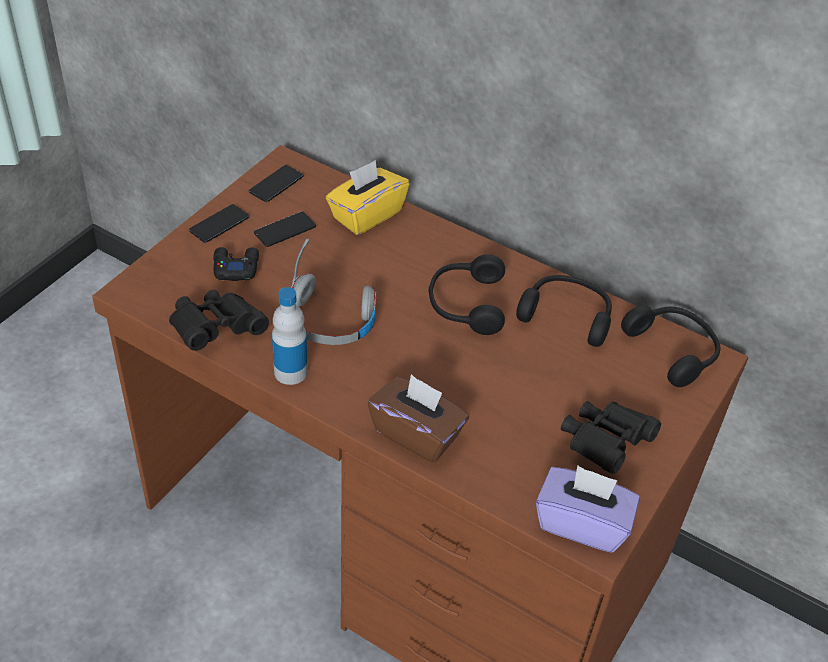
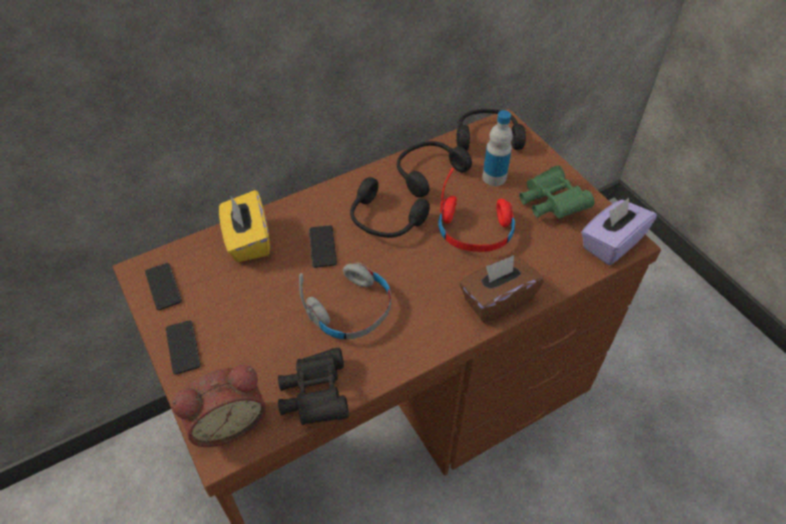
camera: 60 degrees left, 5 degrees up
(160, 283) = (228, 421): none -> alarm clock
(235, 267) = (247, 354): black game controller -> none
(285, 230) = (226, 301): phone -> phone (322, 247)
(290, 372) = (394, 357): bottle -> bottle (494, 177)
(506, 385) = (475, 231): none -> red headphones
(604, 444) = (550, 204): black binoculars -> green binoculars

